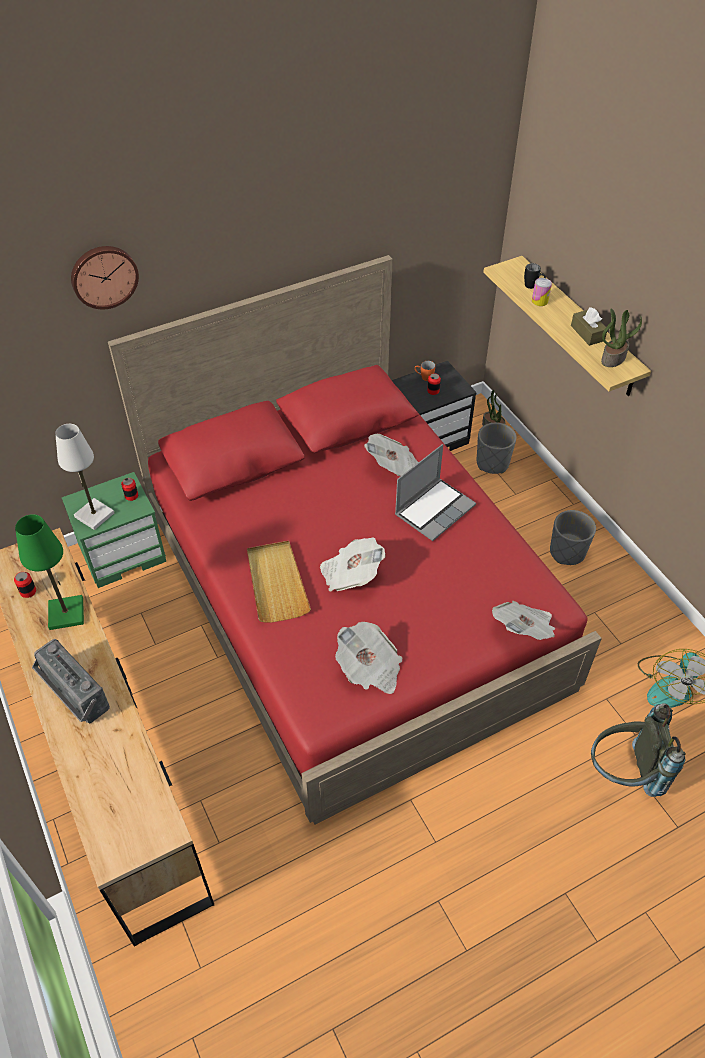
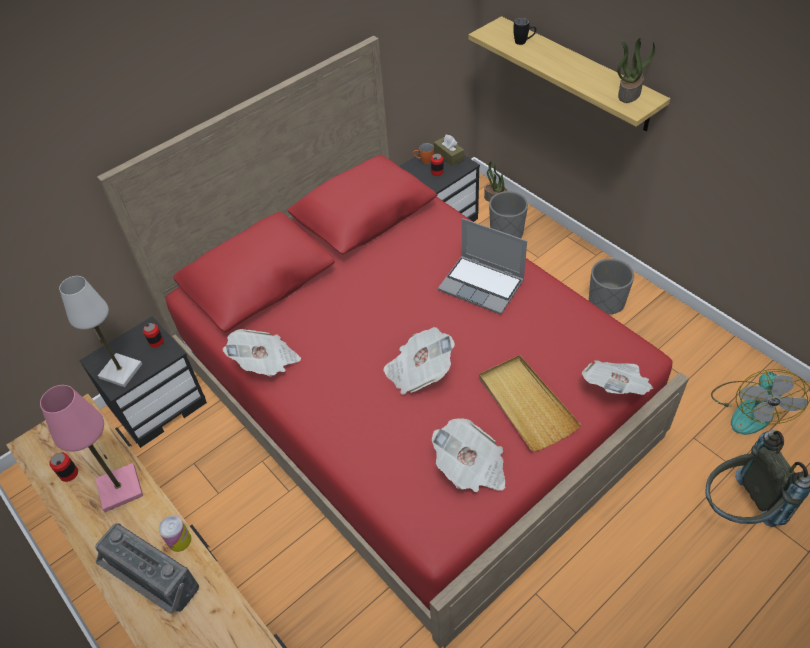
camera: 10 degrees left, 0 degrees up
(66, 613) = (120, 488): green table lamp -> pink table lamp
(104, 276) = (77, 101): wall clock -> none
(123, 553) = (158, 404): green nightstand -> black nightstand
(276, 583) = (342, 399): beige tray -> beige tray (526, 404)
(394, 467) = (427, 252): newspaper -> newspaper (266, 363)
(434, 509) = (482, 285): laptop -> laptop turned 90 degrees clockwise
(539, 301) = (535, 54): can -> can (179, 540)
(587, 333) = (594, 75): brown tissue box -> brown tissue box (449, 156)

